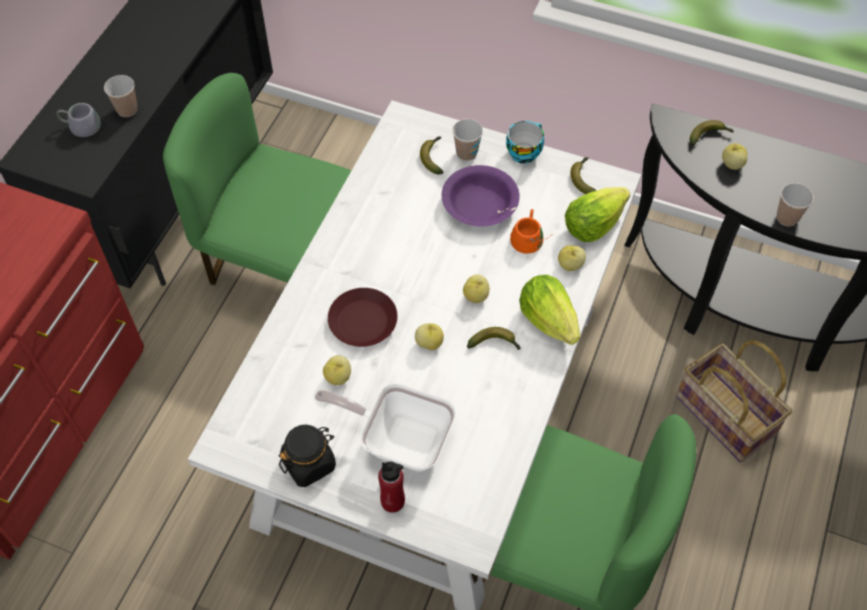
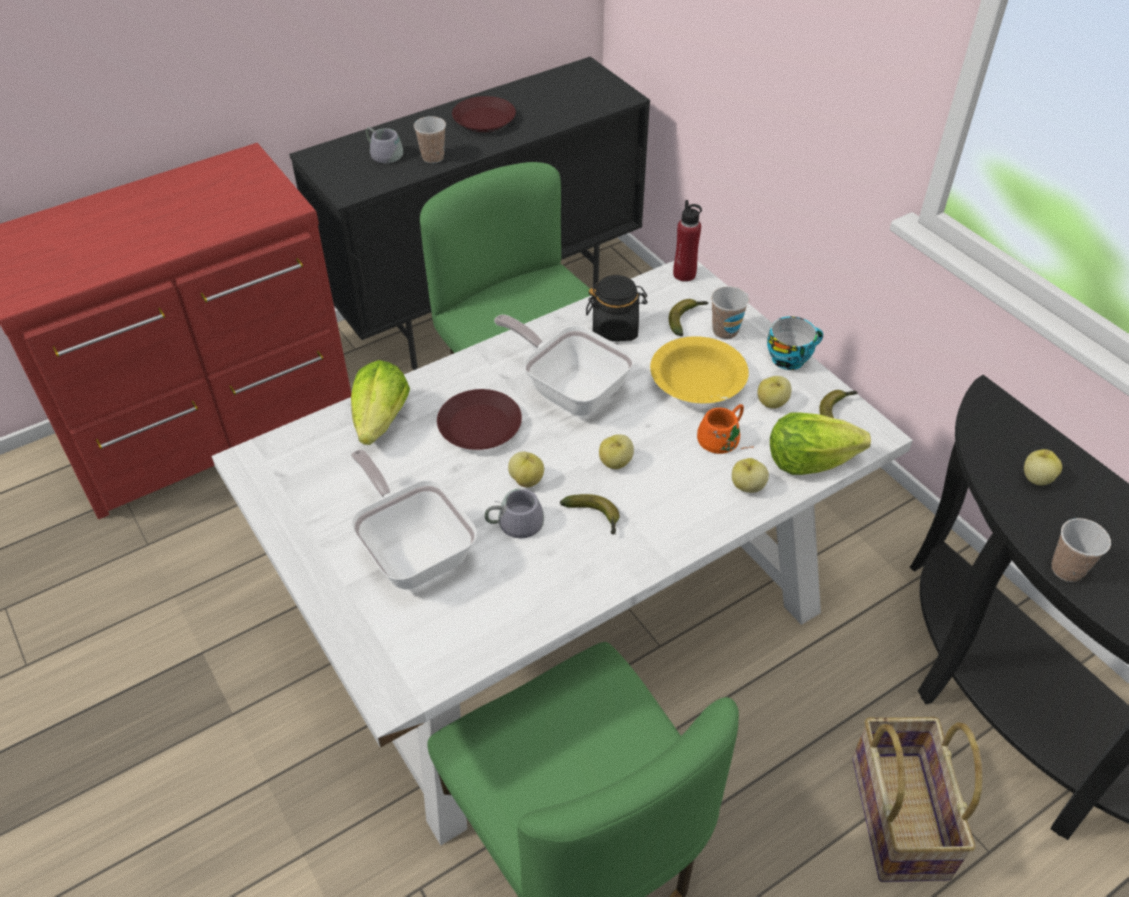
camera: 35 degrees right, 10 degrees down
(137, 53) = (483, 120): none -> brown plate
(309, 463) = (309, 522): black jar -> black jar (615, 328)
(338, 377) = (409, 462): apple -> apple (772, 403)
(393, 501) = (351, 604): red bottle -> red bottle (684, 274)
(400, 257) = (570, 389): none -> frying pan
(445, 377) = (513, 519): none -> grey mug
(480, 204) = (697, 382): purple bowl -> yellow bowl
(548, 320) = (674, 526): lettuce -> lettuce (381, 421)
(709, 136) = (1030, 437): banana -> none

